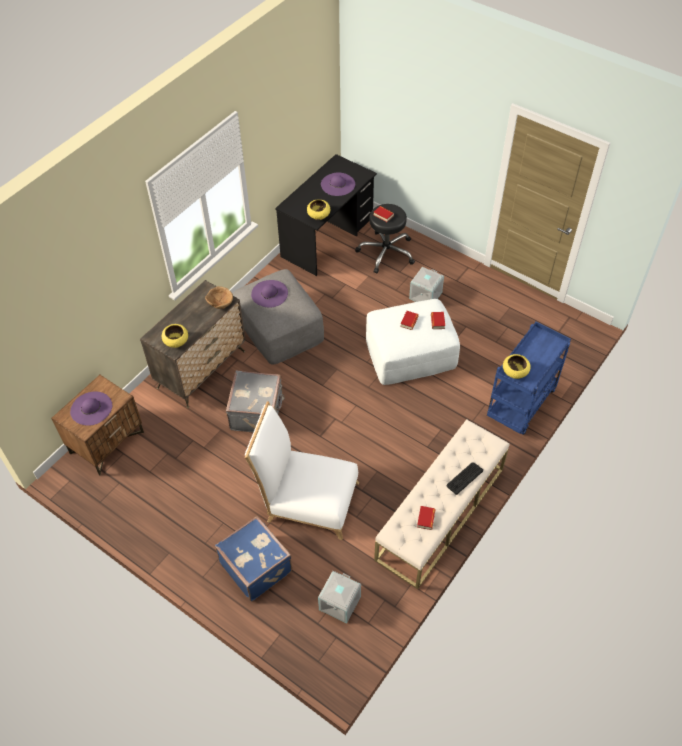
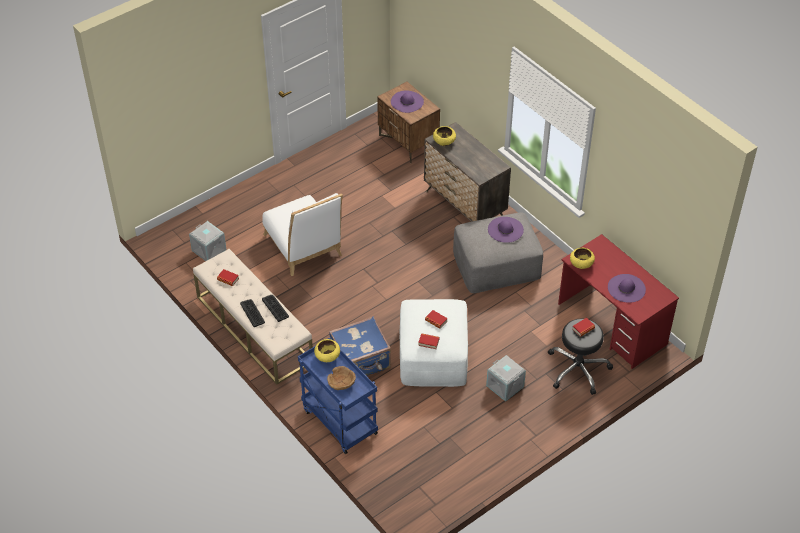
camera: 105 degrees right, 5 degrees down
(220, 302) = (480, 173): brown bowl -> brown bowl (341, 383)
(256, 566) = (261, 210): blue suitcase -> blue suitcase (361, 361)
(258, 412) = (404, 233): grey suitcase -> none
(307, 500) = (304, 248): white chair -> white chair turned 120 degrees clockwise
(327, 238) = (612, 324): black desk -> red desk
(448, 459) = (275, 308): none -> keyboard

